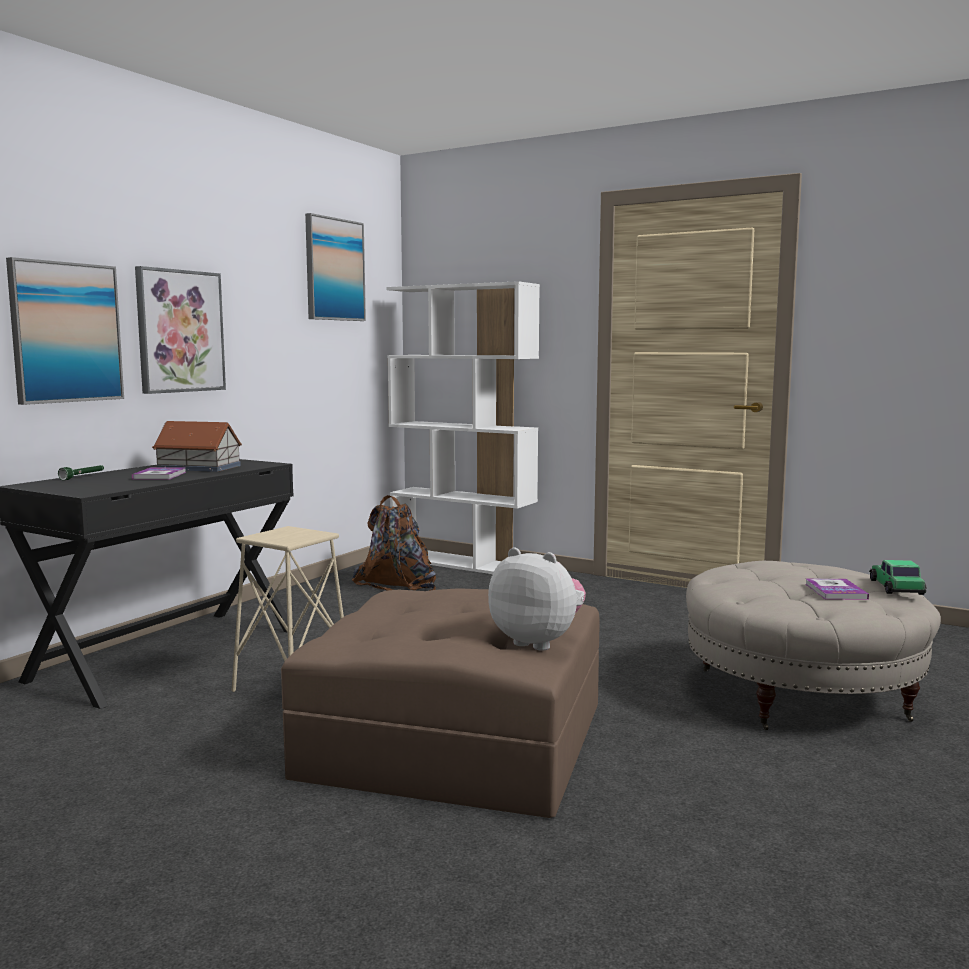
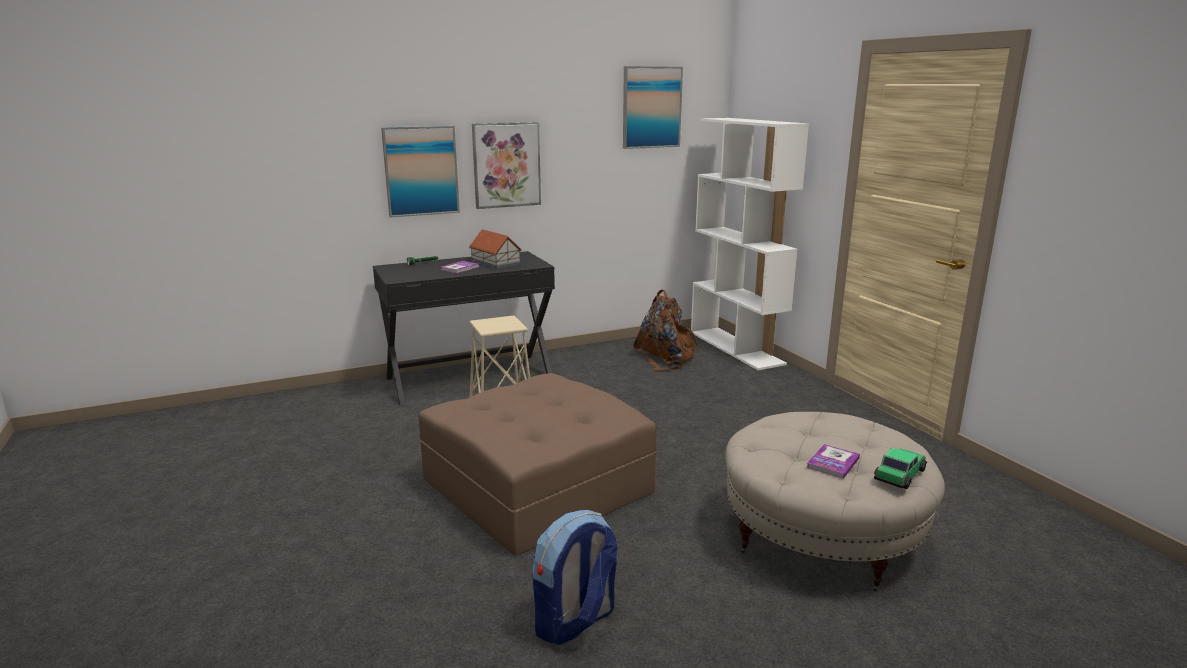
camera: 35 degrees right, 10 degrees up
(538, 642) = (557, 440): plush toy -> none
(728, 855) = (575, 622): none -> backpack

